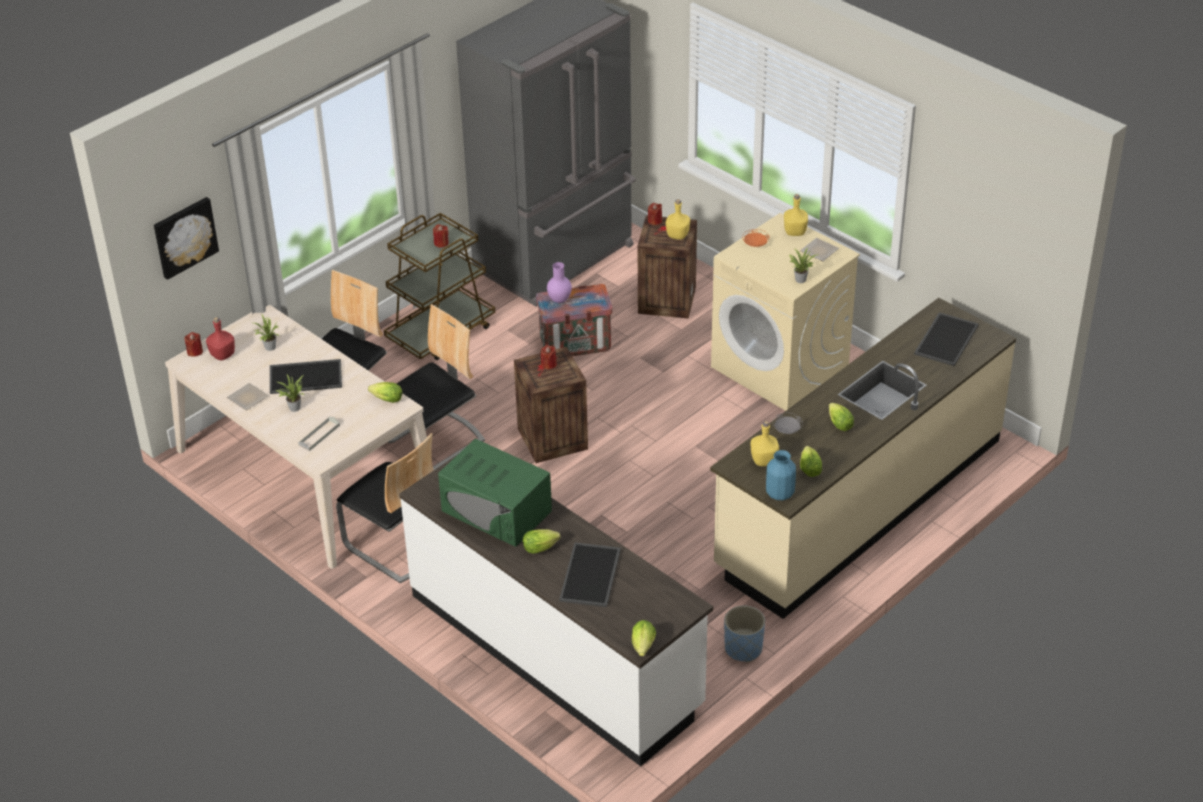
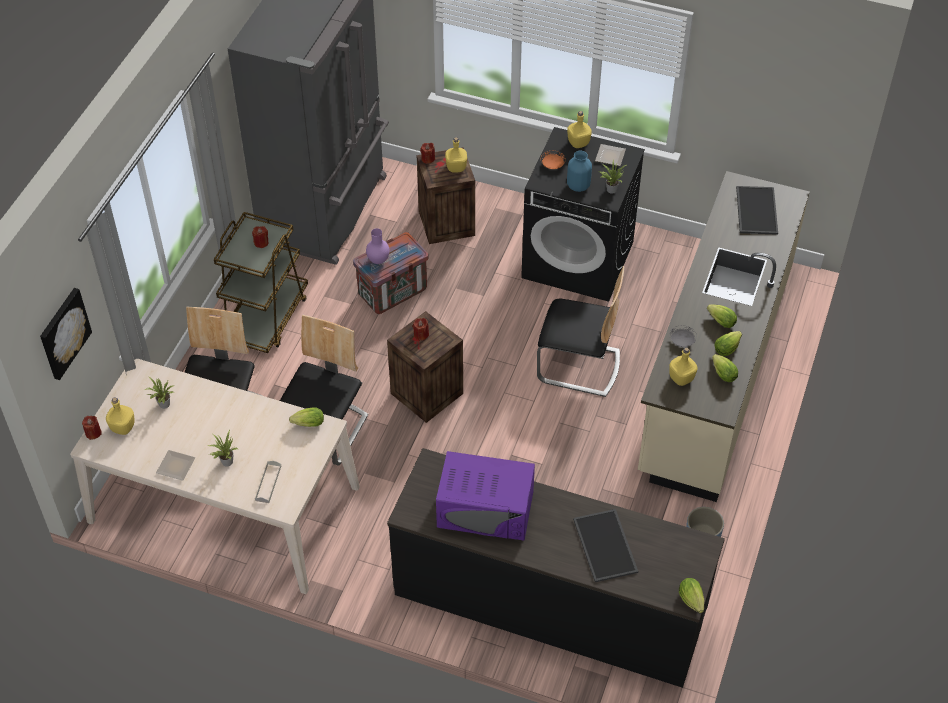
camera: 25 degrees left, 10 degrees up
(222, 354) = (122, 427): red bottle -> yellow bottle
(306, 376) = (218, 424): tray -> none
(396, 546) = (351, 549): chair -> chair (579, 366)
(496, 511) = (485, 509): green microwave -> purple microwave
(542, 547) = (547, 533): lettuce -> lettuce (728, 348)
(556, 651) = (549, 603): white counter -> black counter
(779, 494) = (713, 407): blue vase -> blue vase (578, 186)
(780, 367) = (578, 259): beige washing machine -> black washing machine

